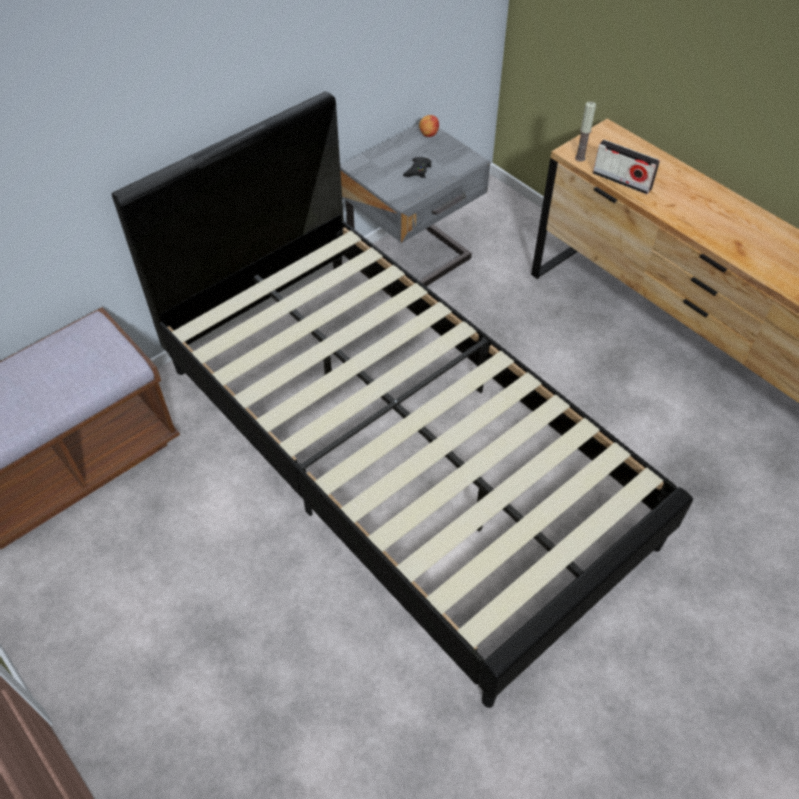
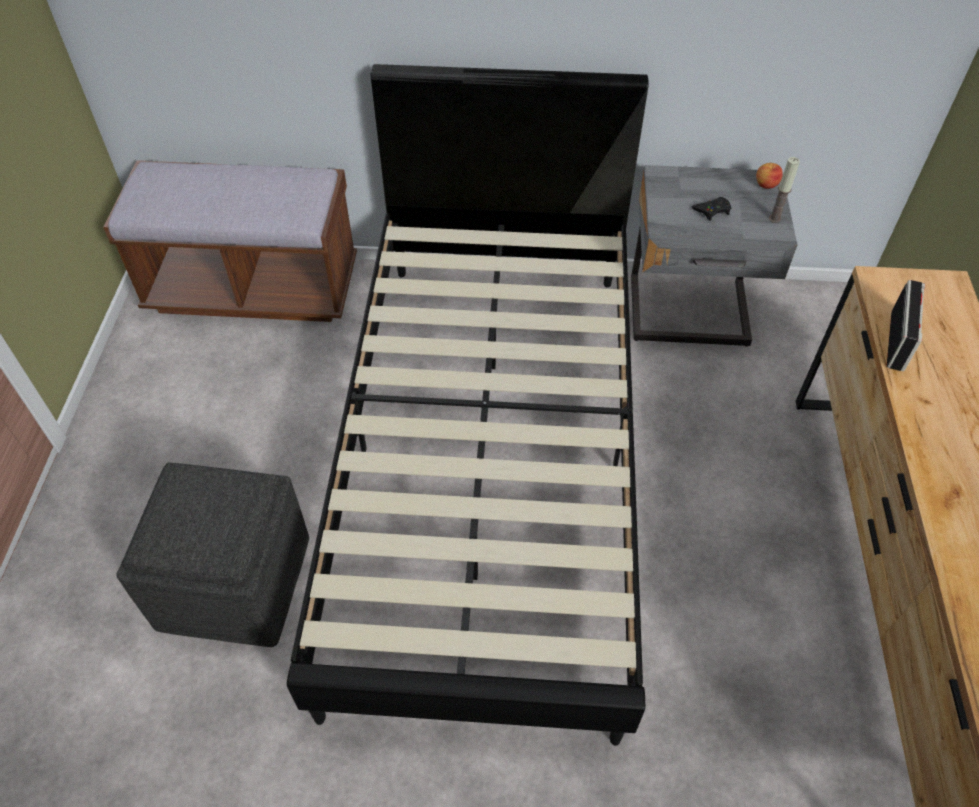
camera: 45 degrees right, 0 degrees up
(322, 678) = (234, 581): none -> grey ottoman
(580, 158) = (878, 291): candle -> candle (775, 219)
(622, 181) = (897, 341): radio -> radio turned 150 degrees counterclockwise

